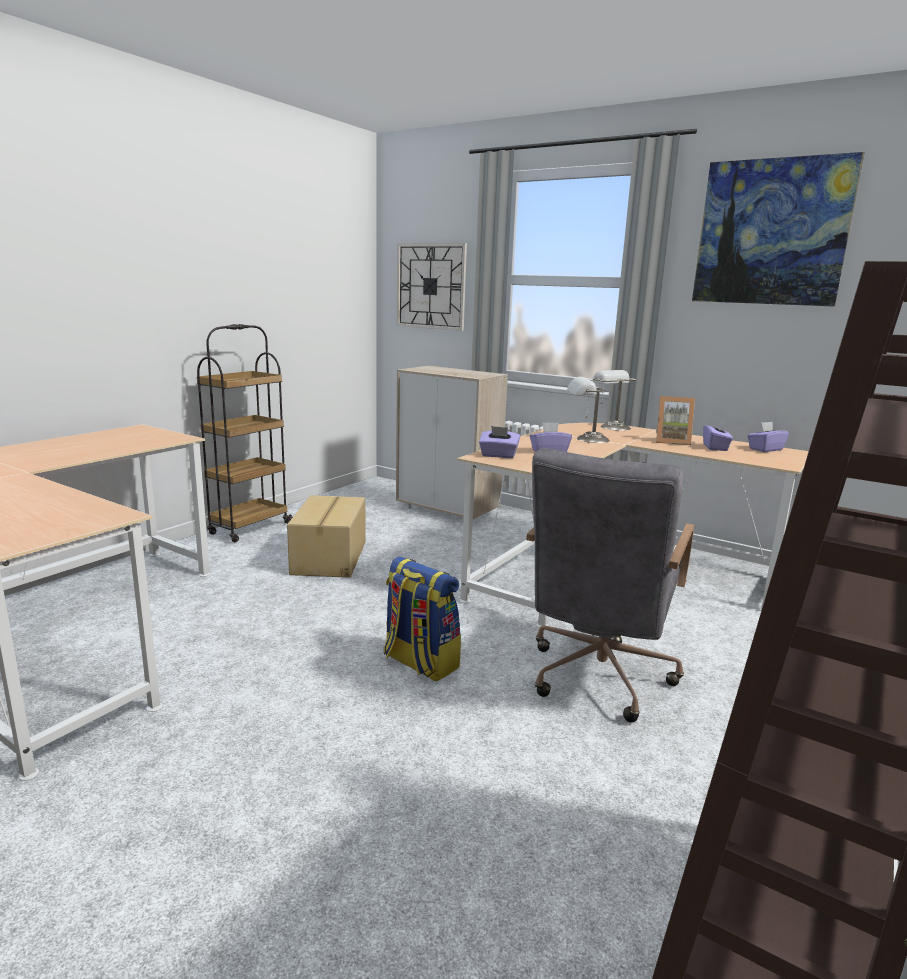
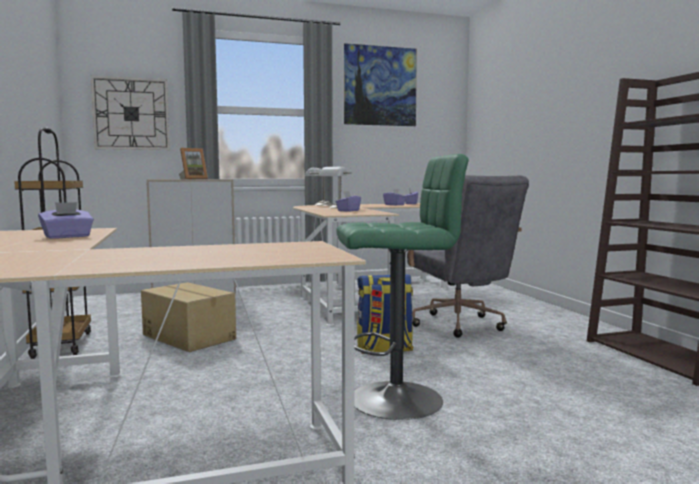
camera: 50 degrees left, 10 degrees down
(260, 729) = (397, 400): none -> green stool
(498, 455) = (336, 213): purple tissue box -> purple tissue box (67, 237)
(671, 441) = (370, 205): picture frame -> picture frame (193, 179)

